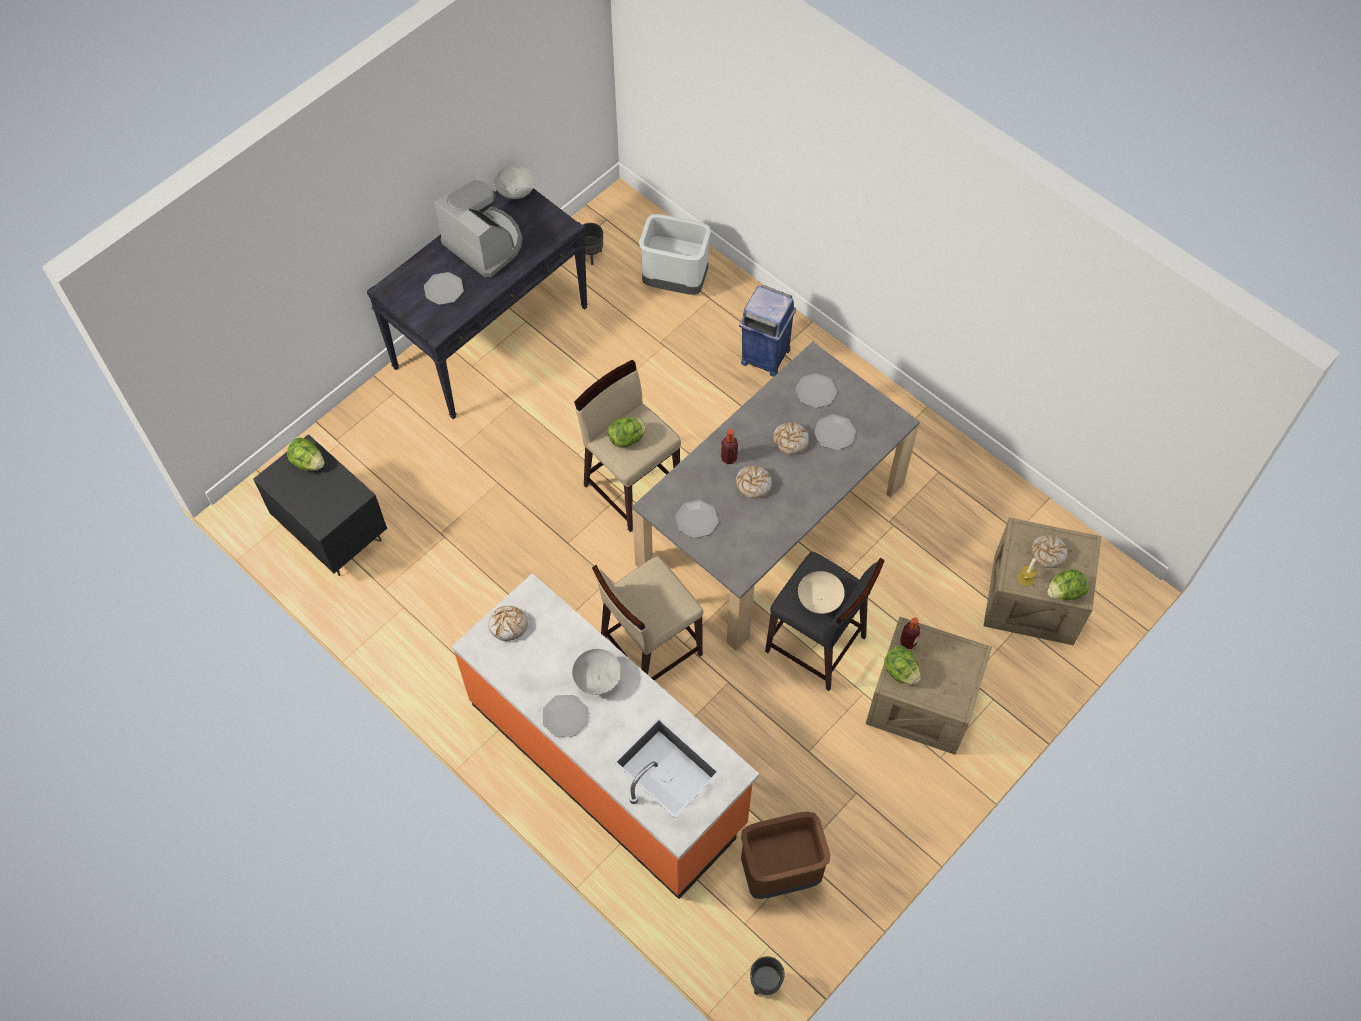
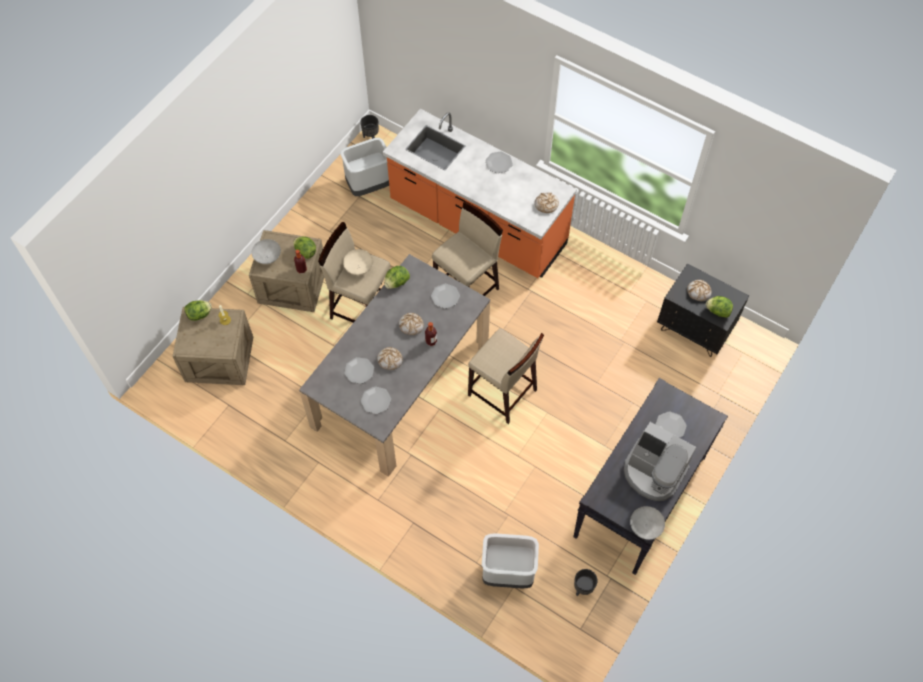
camera: 170 degrees right, 0 degrees up
(596, 678) = (485, 184): grey bowl -> grey bowl (268, 257)
(627, 439) = (505, 353): lettuce -> lettuce (396, 282)
(764, 356) = (424, 516): blue trash can -> none
(780, 871) = (369, 187): brown trash can -> grey trash can
(816, 645) = (361, 308): black stool -> beige stool
(1047, 553) = (209, 338): bread -> bread (699, 292)

